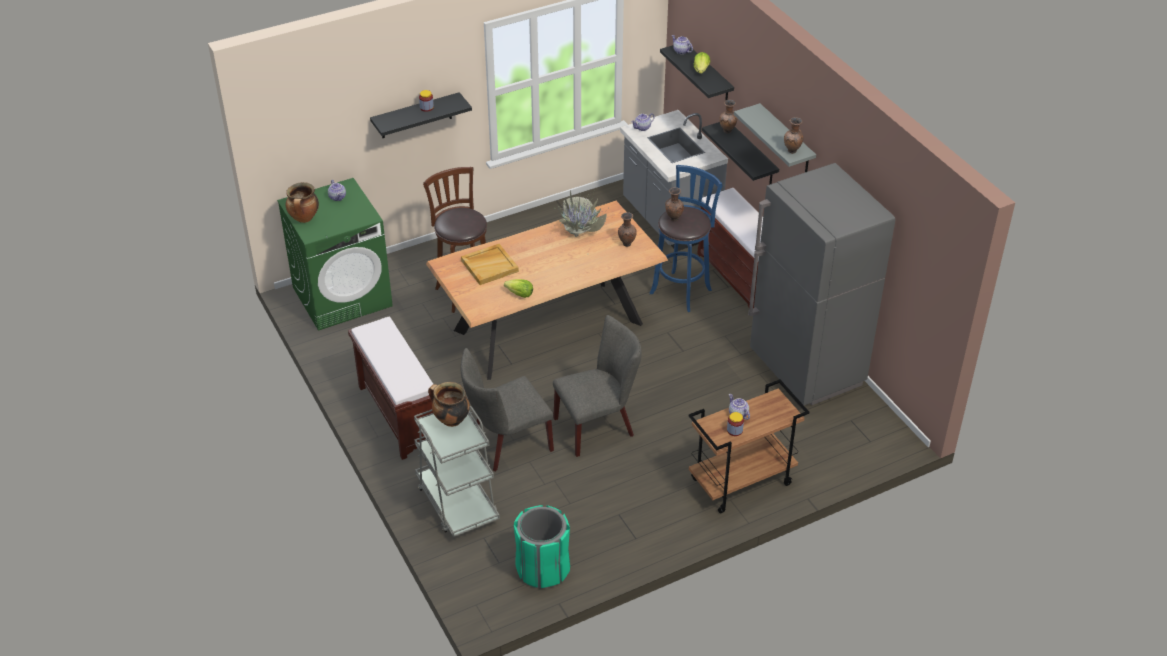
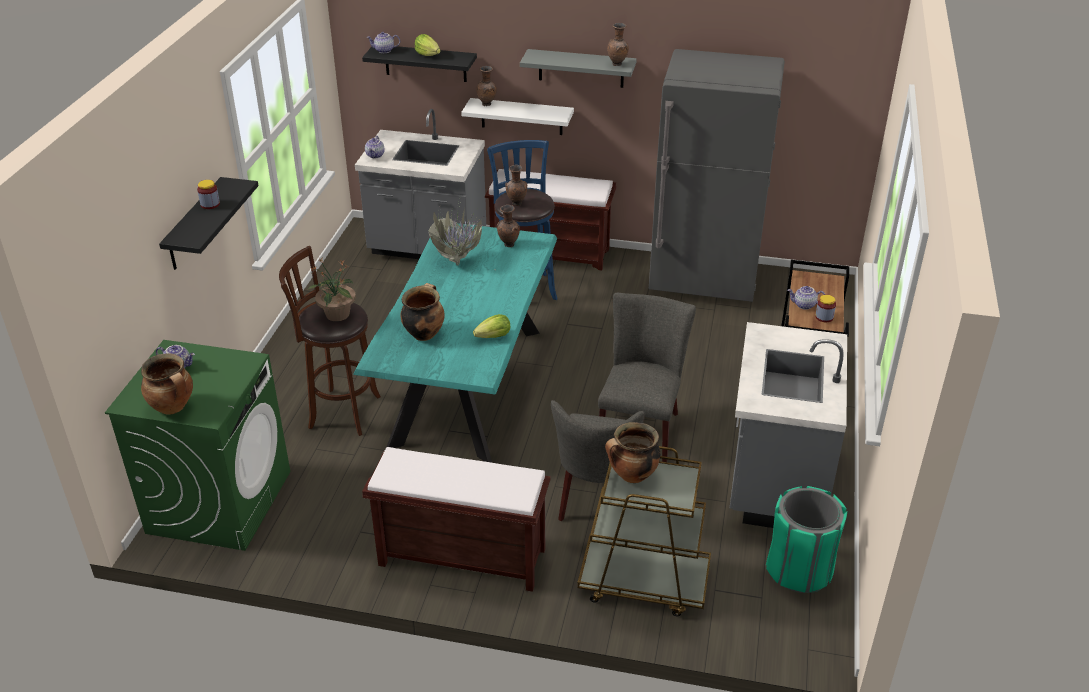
camera: 50 degrees left, 5 degrees down
(457, 502) = (643, 582): grey cart -> brown cart
(462, 222) = (337, 315): none -> potted plant
(490, 266) = (424, 333): beige tray -> cooking pot
(548, 327) = (468, 386): brown dining table -> turquoise dining table
(618, 517) = (775, 480): none -> grey counter
(751, 155) = (521, 116): black shelf -> white shelf

